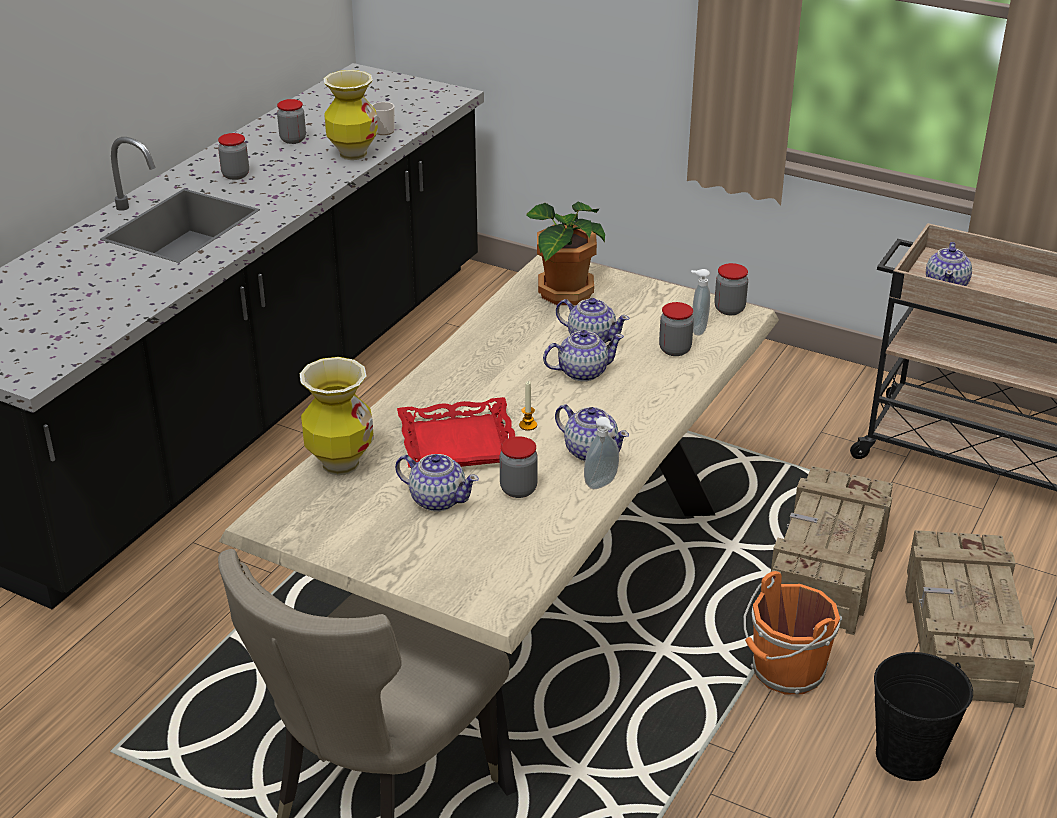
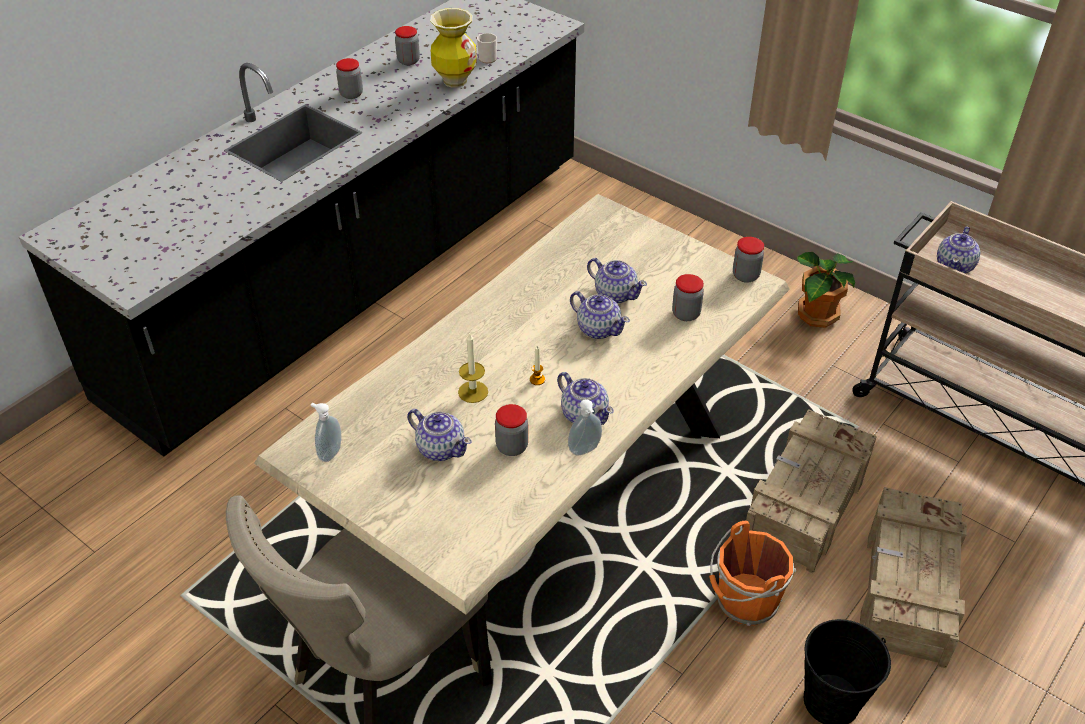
camera: 10 degrees right, 10 degrees up
(340, 464) = (369, 400): vase -> none
(458, 444) = (473, 392): red tray -> candle
(563, 293) = (603, 242): potted plant -> potted plant (816, 315)
(582, 372) = (598, 328): teapot -> teapot turned 45 degrees clockwise
(697, 329) = (711, 294): soap dispenser -> soap dispenser (329, 453)

